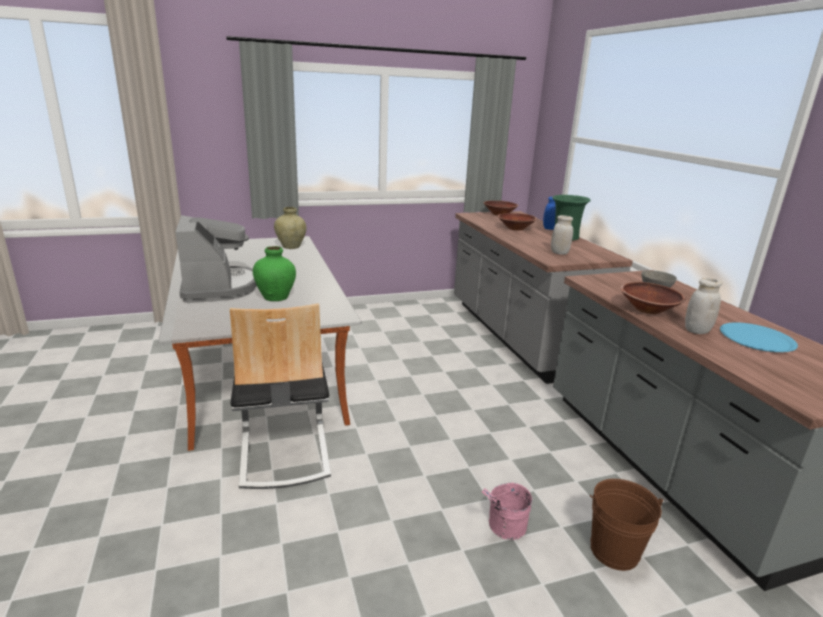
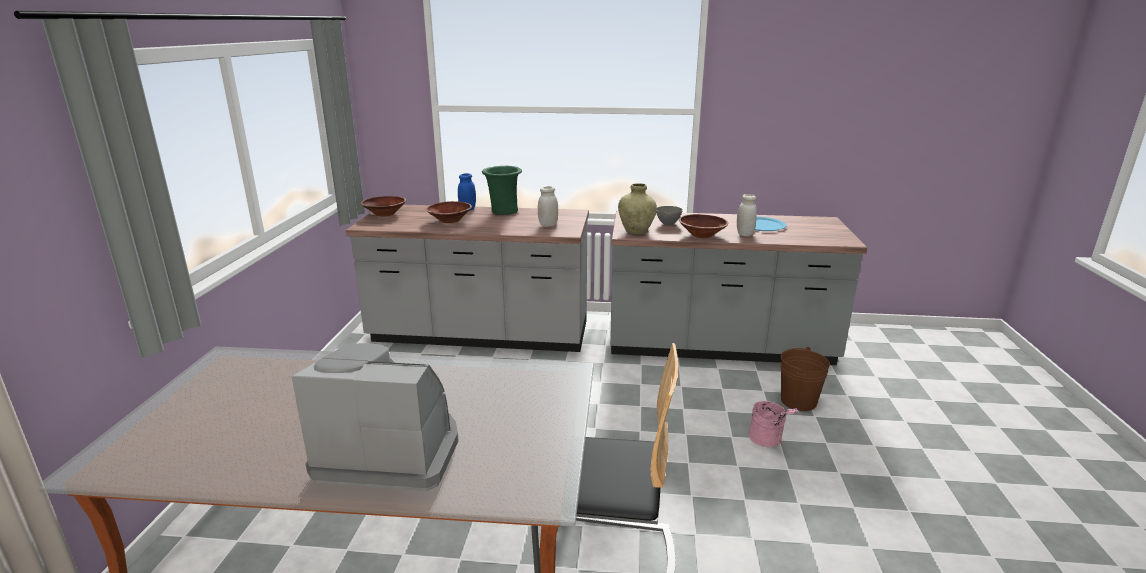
camera: 65 degrees left, 0 degrees up
(276, 298) = (478, 406): green vase -> none
(291, 247) = (255, 367): beige vase -> beige vase (636, 231)

